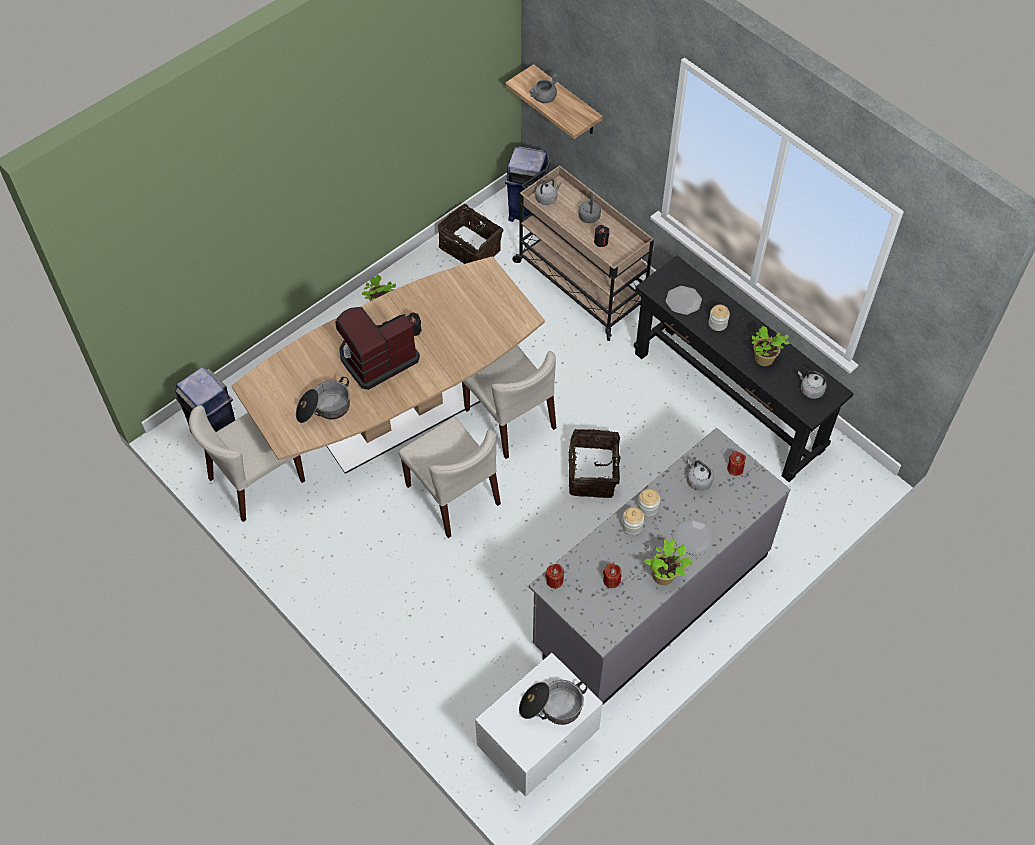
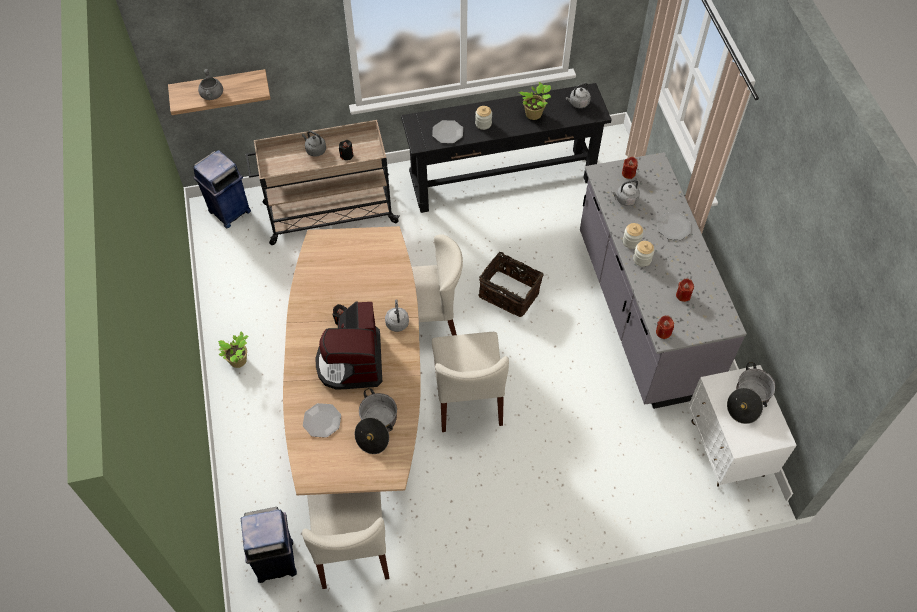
camera: 60 degrees left, 0 degrees up
(307, 368) = (322, 421): none -> plate
(453, 495) = (468, 398): beige chair -> beige chair turned 90 degrees clockwise
(471, 247) = (232, 267): basket -> none
(547, 198) = (274, 167): grey kettle -> grey kettle (397, 322)
(665, 576) = (697, 260): potted plant -> none

